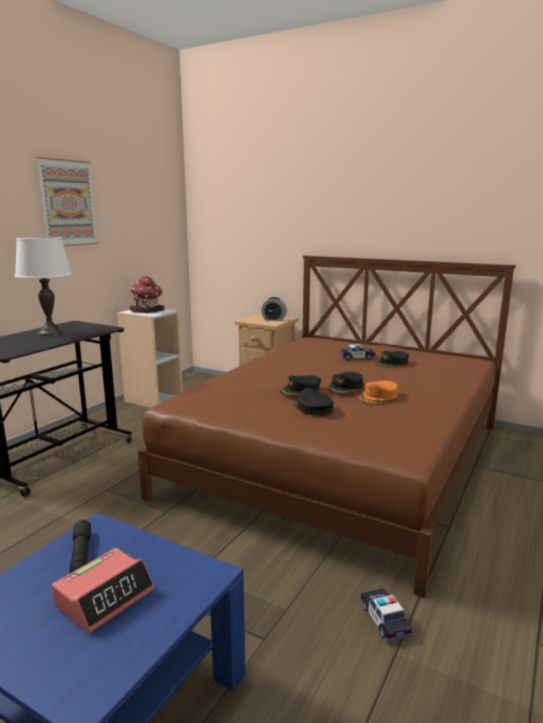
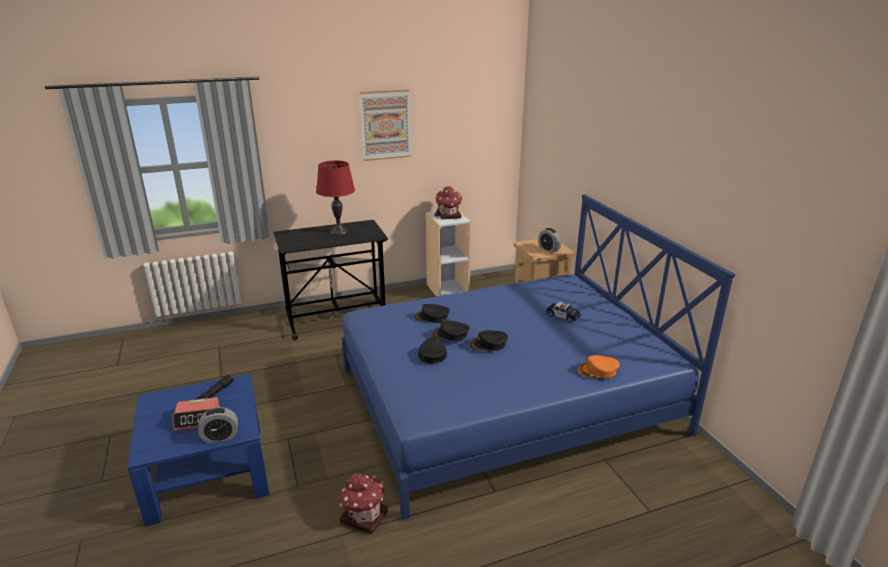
camera: 40 degrees right, 10 degrees up
(50, 333) = (339, 231): white table lamp -> red table lamp
(185, 598) = (220, 437): none -> alarm clock
(341, 458) = (506, 400): brown bed -> blue bed
(379, 396) = (496, 363): orange cap -> orange cap (598, 371)
(384, 619) = (363, 516): toy car -> toy house
(392, 363) = (580, 334): black cap -> black cap (432, 317)

